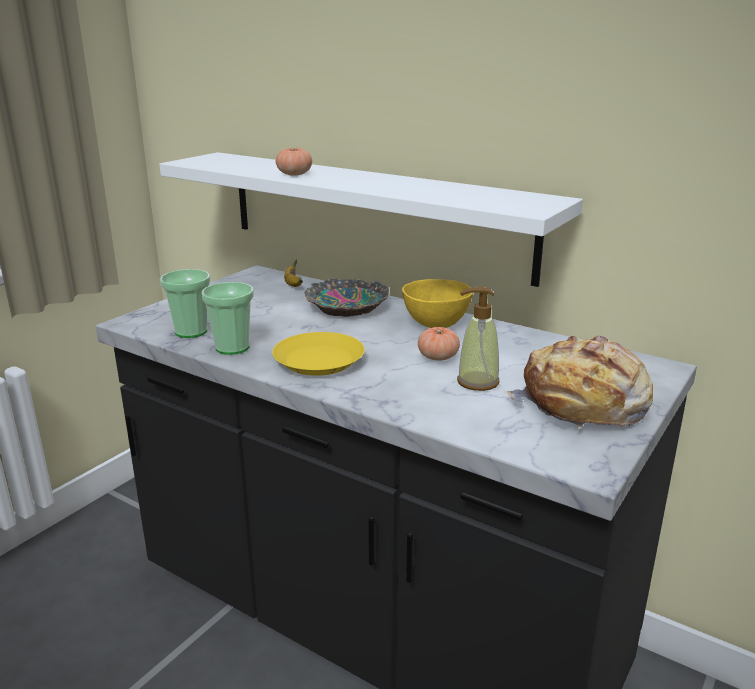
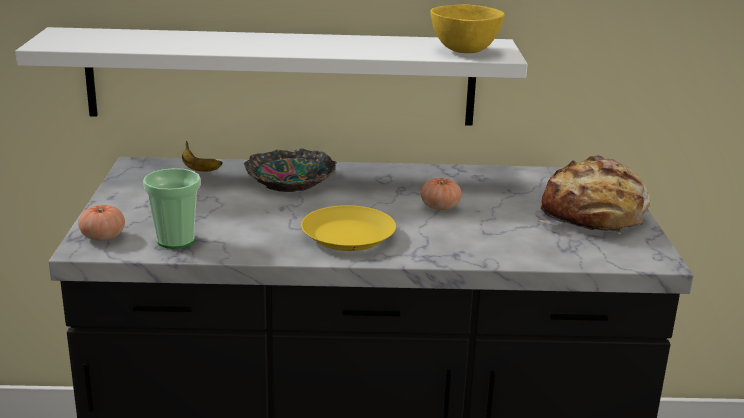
camera: 35 degrees left, 0 degrees up
(232, 347) = (247, 245): cup -> none
(294, 174) = (213, 45): tomato -> tomato (103, 237)
(435, 324) = (394, 179): yellow bowl -> yellow bowl (463, 51)
(477, 382) = (499, 219): soap dispenser -> none

